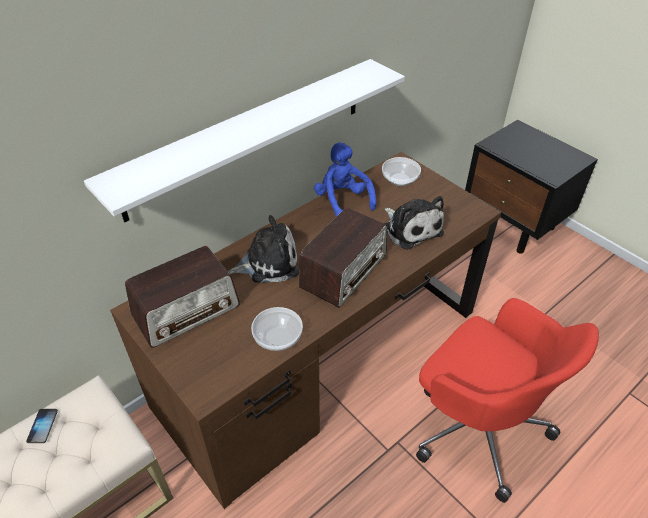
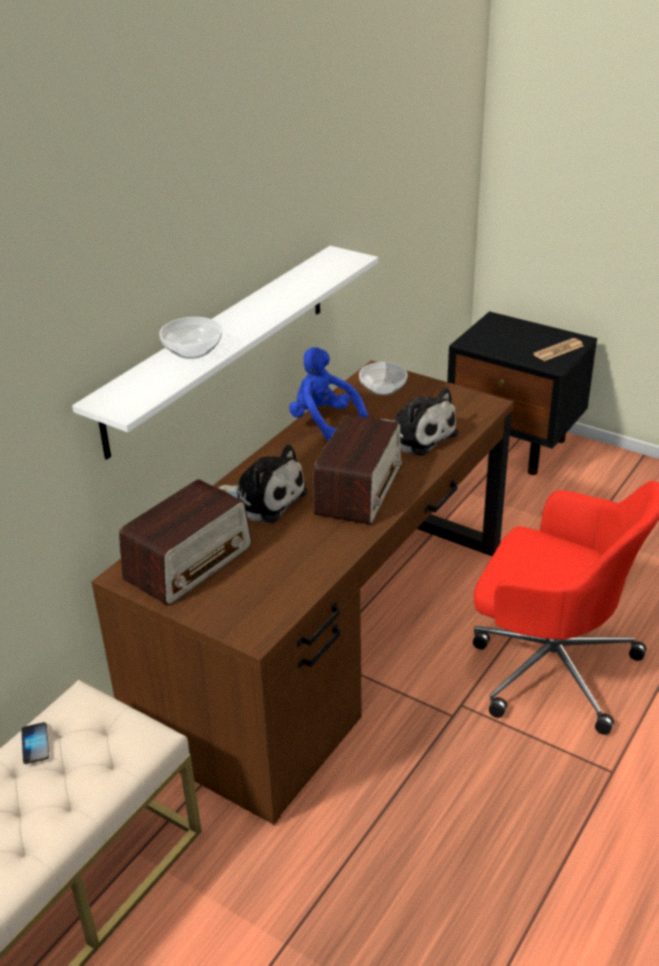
camera: 15 degrees left, 10 degrees down
(268, 263) = (264, 498): plush toy -> plush toy turned 60 degrees clockwise
(277, 337) = (312, 566): bowl -> bowl (192, 350)
(561, 164) = (558, 350): none -> newspaper

